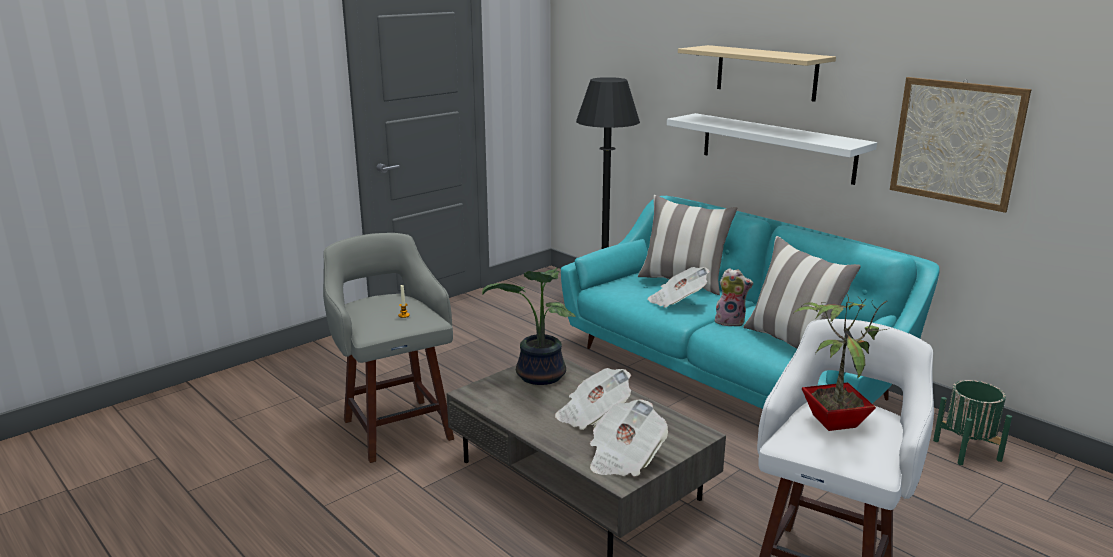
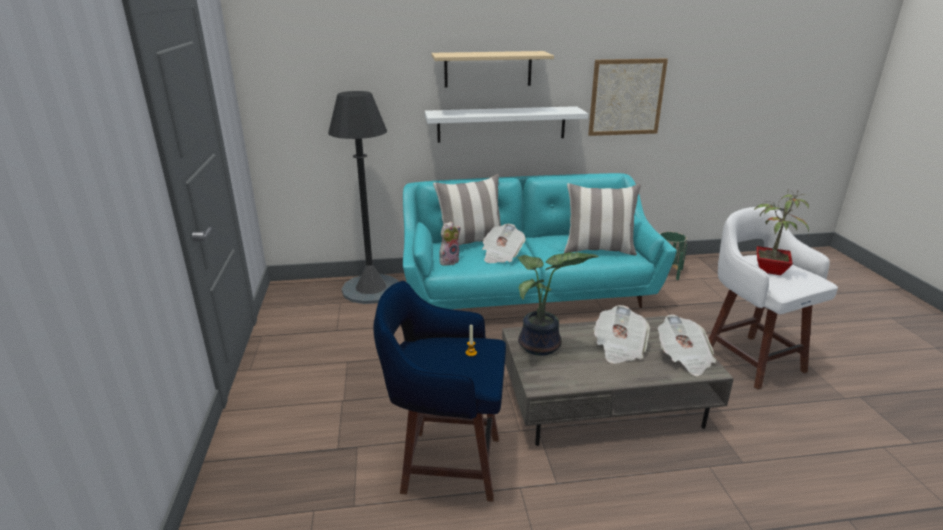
camera: 55 degrees left, 5 degrees up
(396, 427) = (446, 463): grey stool -> blue stool
(730, 322) = (548, 253): plush toy -> plush toy (449, 261)

